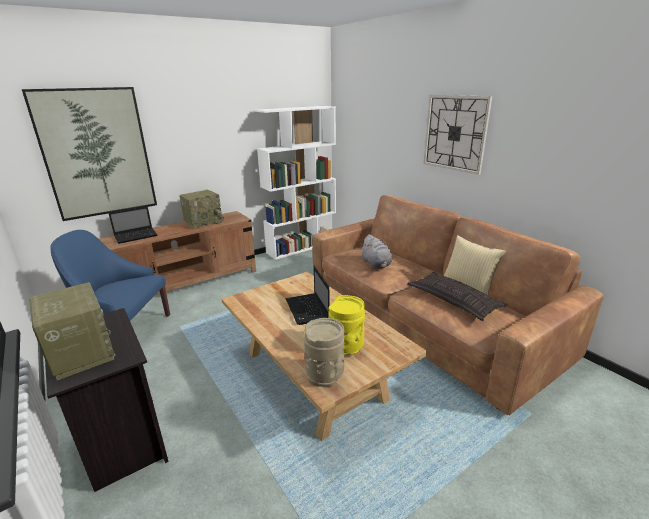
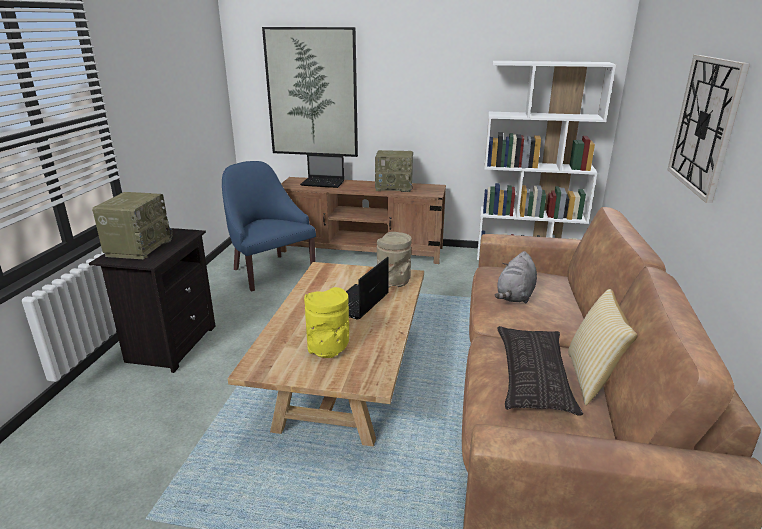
camera: 45 degrees right, 0 degrees up
(325, 374) = (273, 358): beige vase -> beige vase (393, 282)

